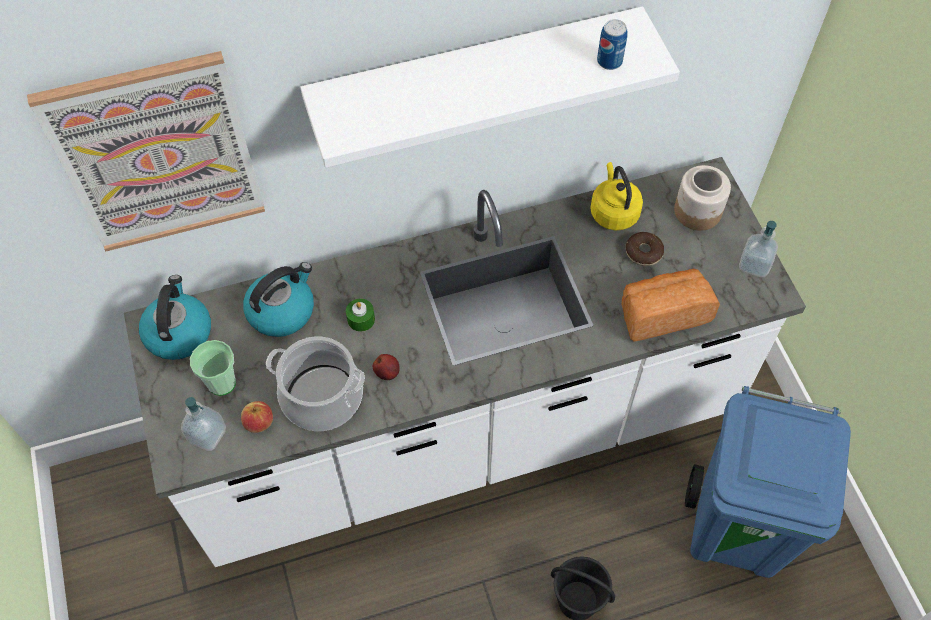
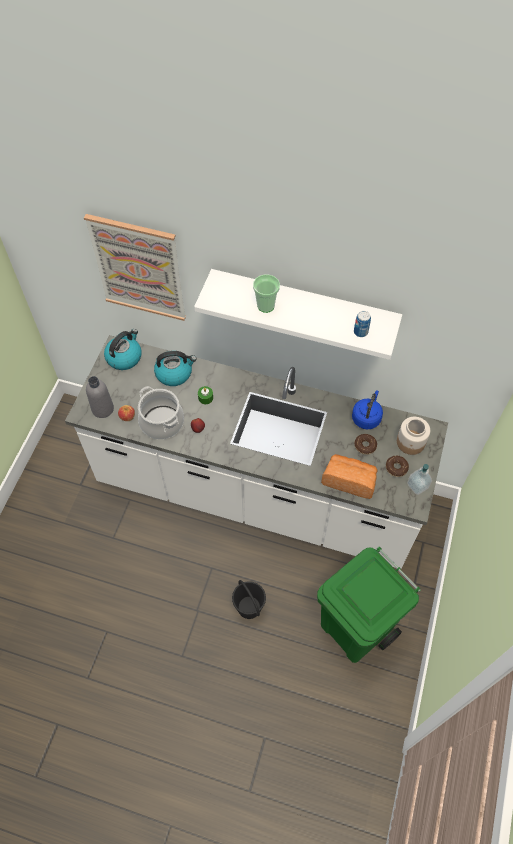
camera: 35 degrees right, 0 degrees up
(207, 435) = (102, 409): soap dispenser -> grey bottle
(222, 383) = (125, 390): cup -> cup (266, 305)
(613, 212) = (366, 417): yellow kettle -> blue kettle
(708, 257) = (396, 468): none -> donut
(737, 530) = (355, 629): blue trash can -> green trash can

